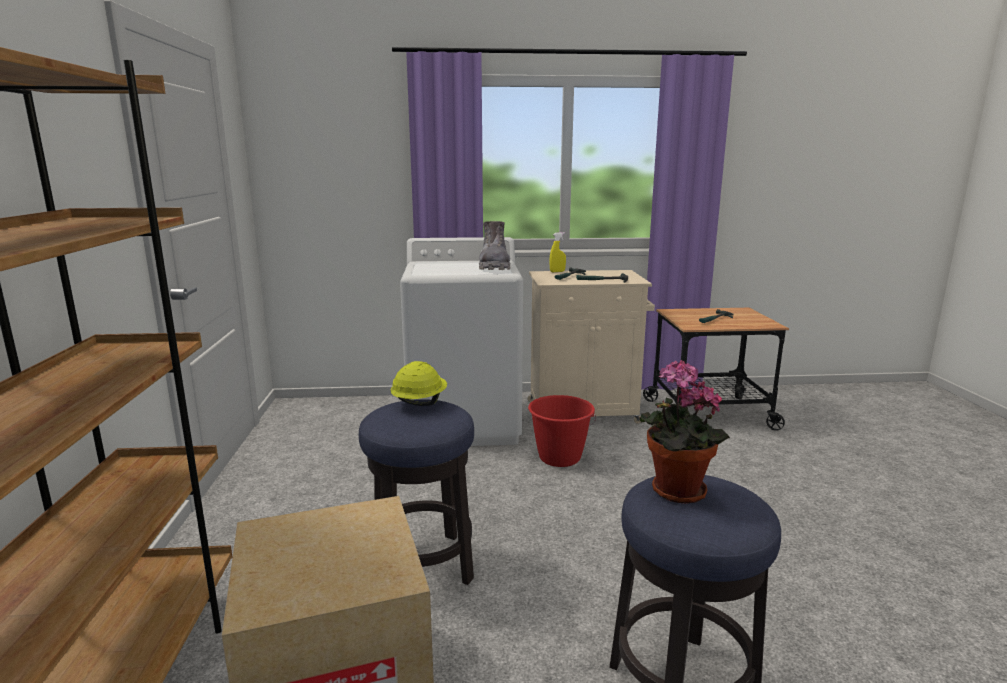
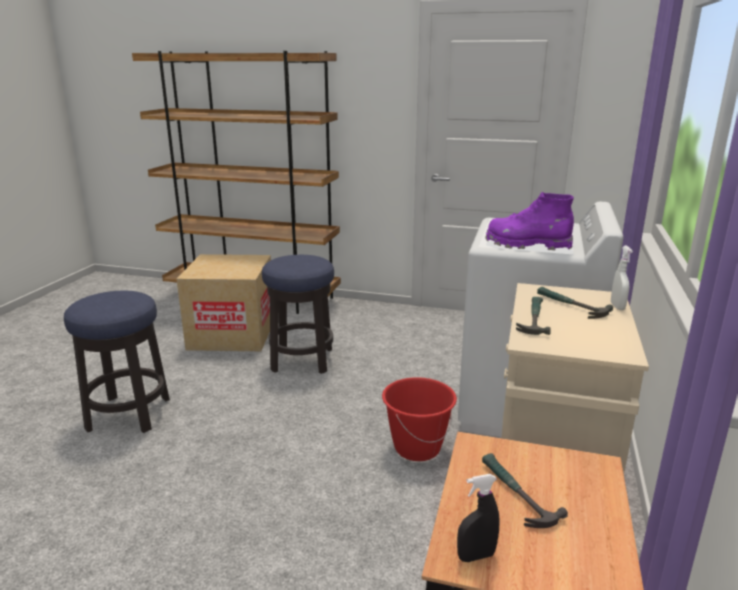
camera: 110 degrees right, 5 degrees up
(419, 403) = (316, 264): yellow hard hat -> none
(494, 267) = (527, 245): grey boot -> purple boot
(557, 271) = (617, 306): yellow spray bottle -> white spray bottle
(674, 492) = (126, 298): potted plant -> none
(763, 322) = (476, 556): none -> black spray bottle

